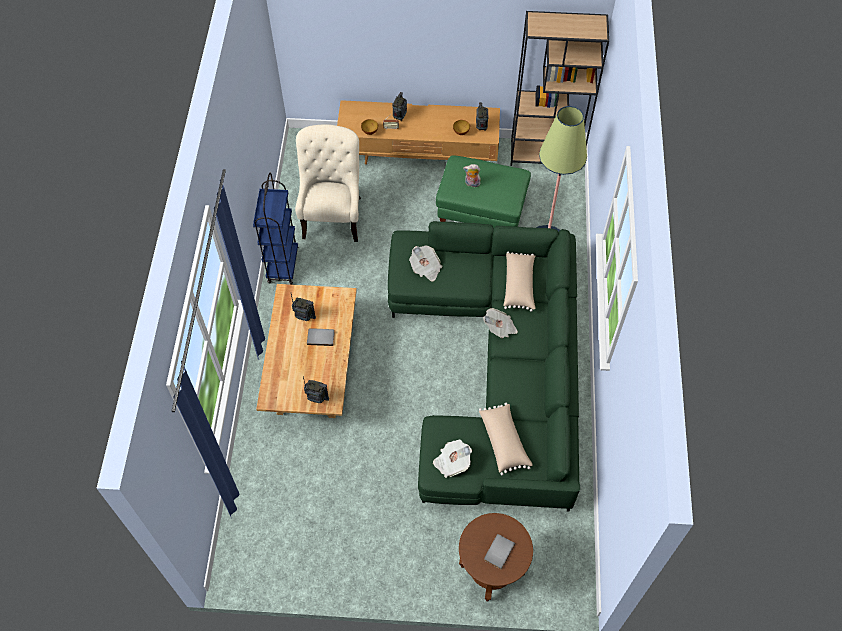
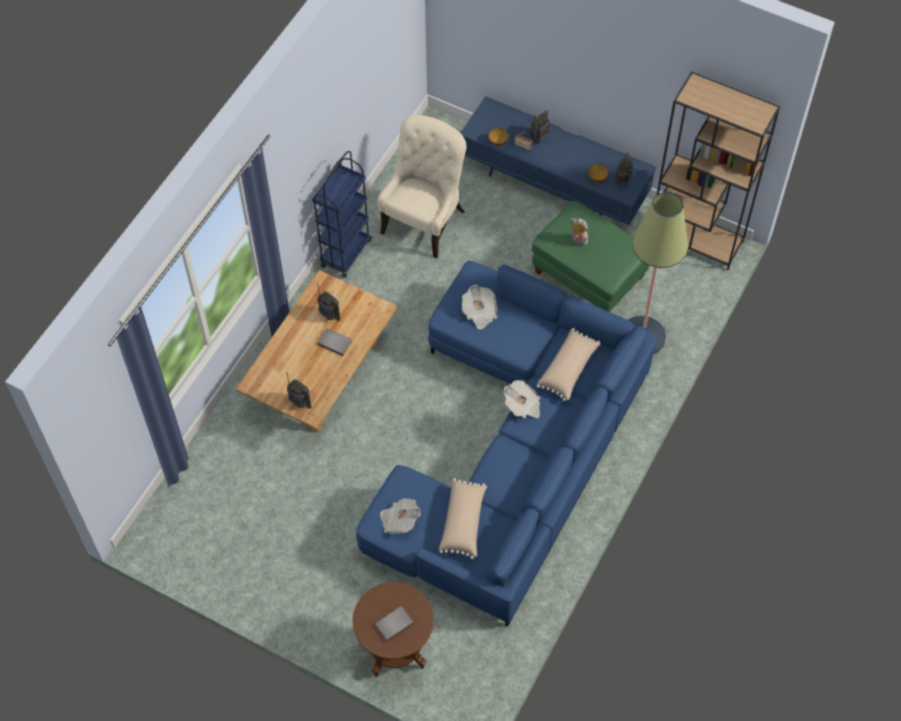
camera: 25 degrees right, 0 degrees up
(418, 152) = (554, 184): beige tv stand -> blue tv stand
(497, 368) = (512, 450): green sofa -> blue sofa

